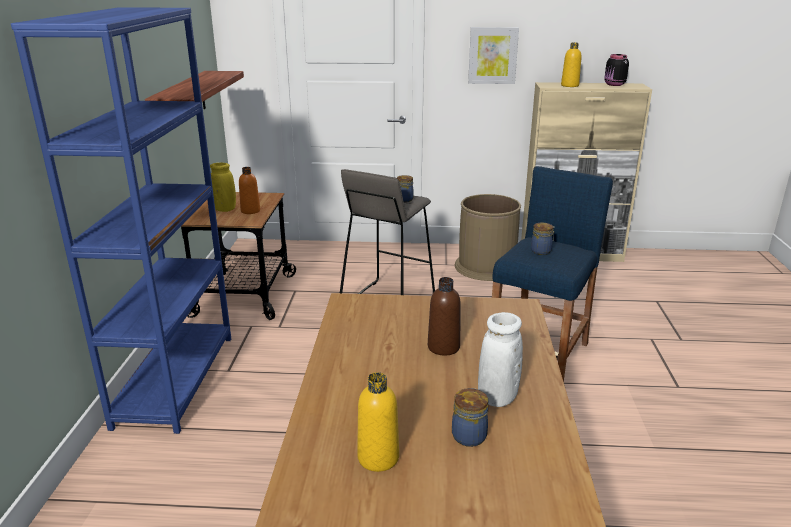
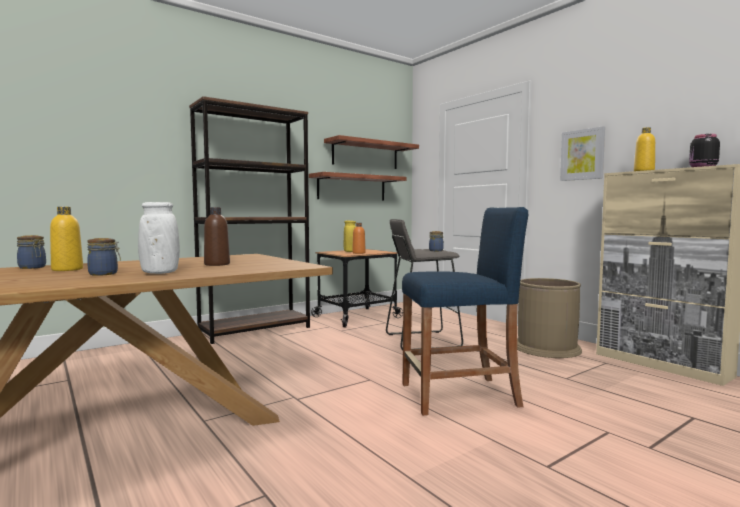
camera: 50 degrees right, 20 degrees down
(176, 379) = (255, 330): blue bookcase -> brown bookcase
(182, 42) = (365, 155): none -> shelf
(541, 251) = (446, 272): jar -> jar (33, 267)

